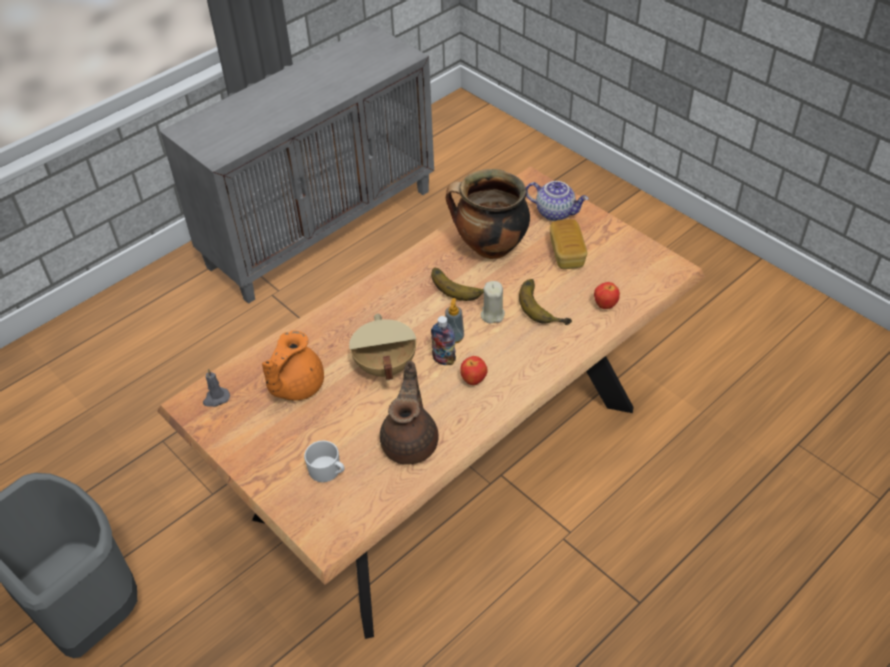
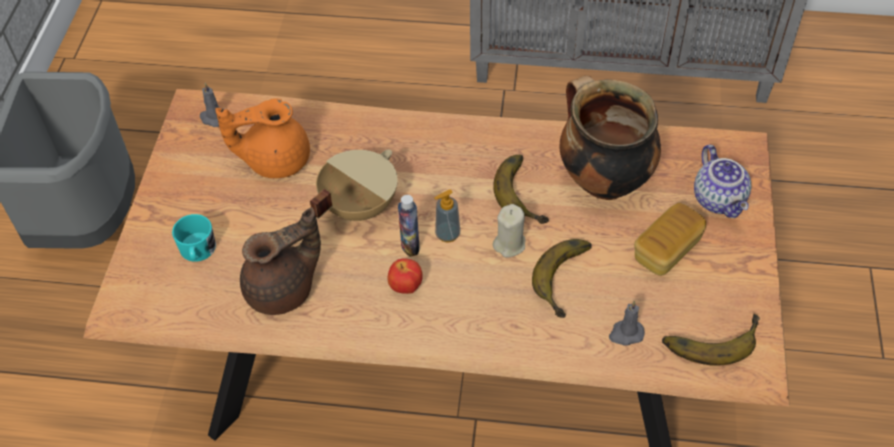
camera: 50 degrees right, 5 degrees up
(328, 471) = (198, 251): white mug -> turquoise mug
(605, 305) = (625, 334): apple -> grey candle
(640, 274) = (709, 337): none -> banana

